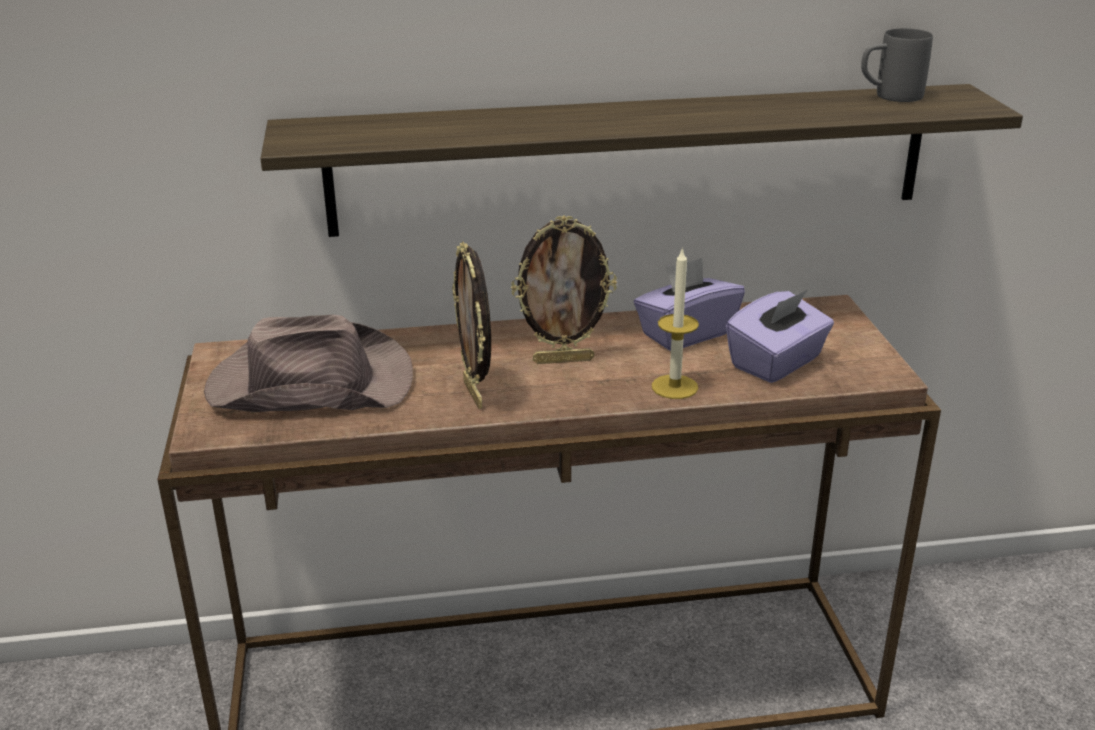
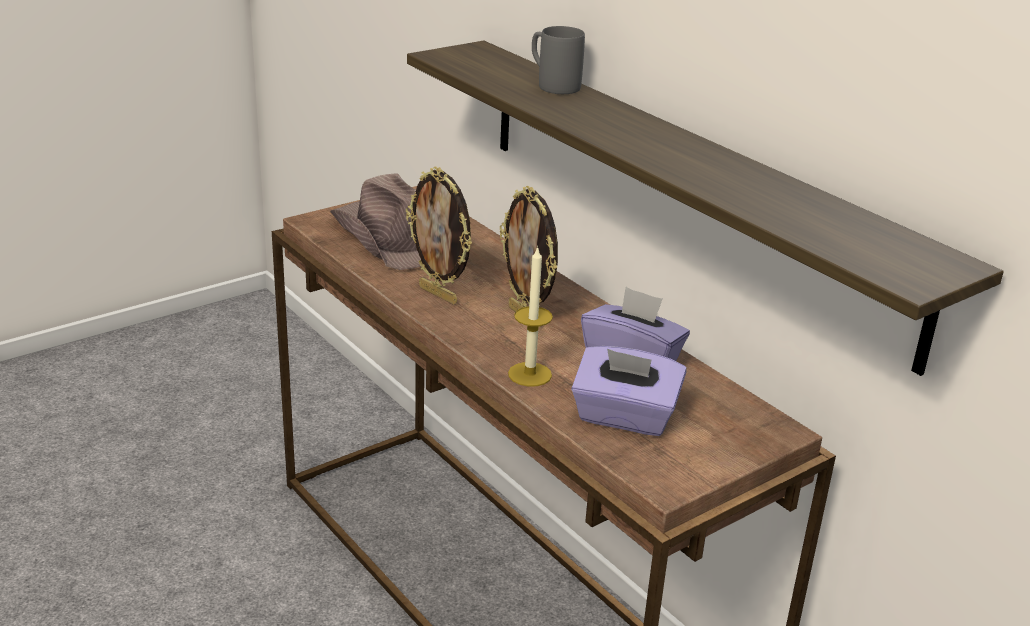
camera: 60 degrees right, 0 degrees up
(475, 394) = (439, 294): picture frame -> picture frame turned 90 degrees counterclockwise
(889, 96) = (874, 231): grey mug -> grey mug (552, 85)

